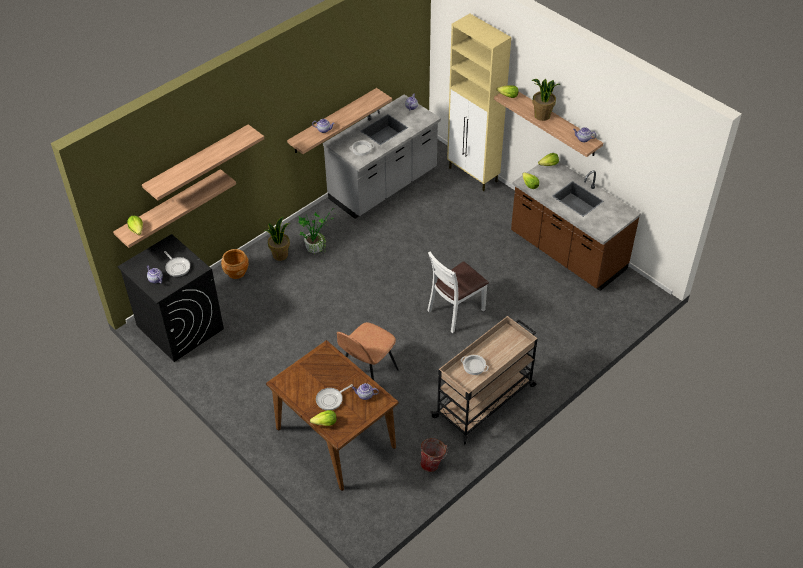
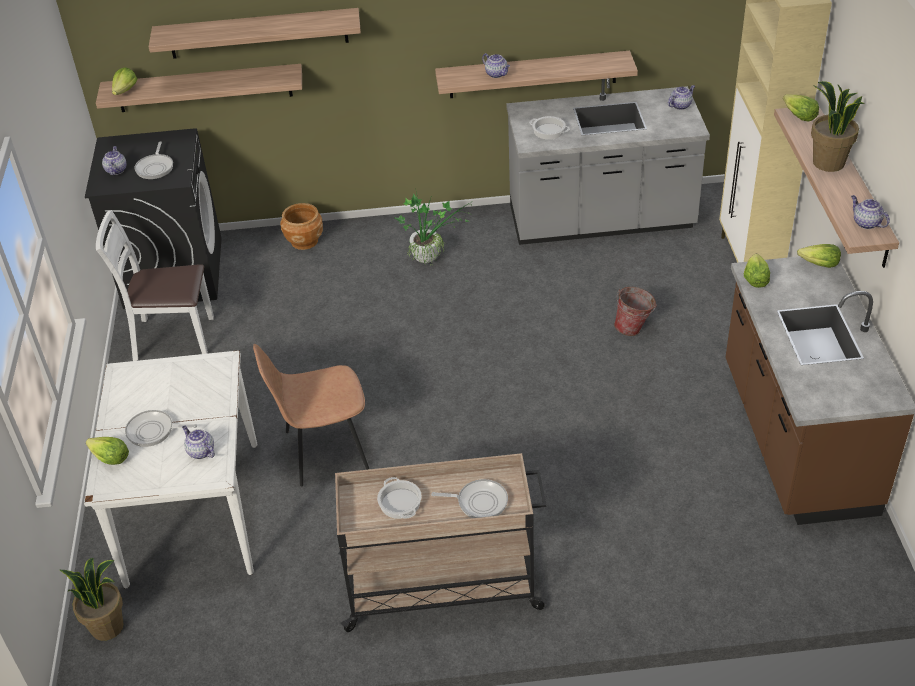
camera: 40 degrees right, 5 degrees down
(280, 255) = (377, 245): potted plant -> potted plant (107, 626)
(336, 438) = (193, 512): brown dining table -> white dining table
(433, 463) = (275, 630): bucket -> bucket (634, 329)
(456, 311) = (532, 433): white chair -> white chair (172, 338)
(506, 347) = (479, 502): none -> frying pan

